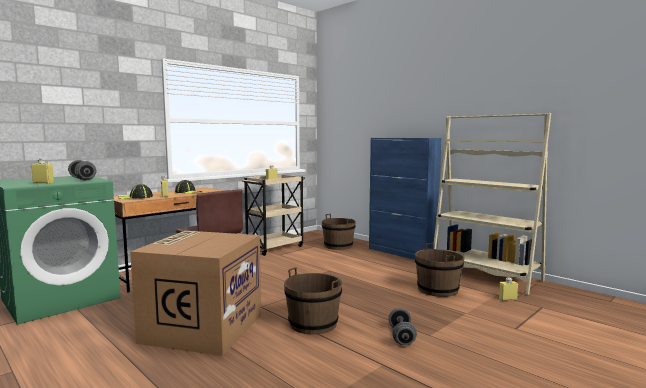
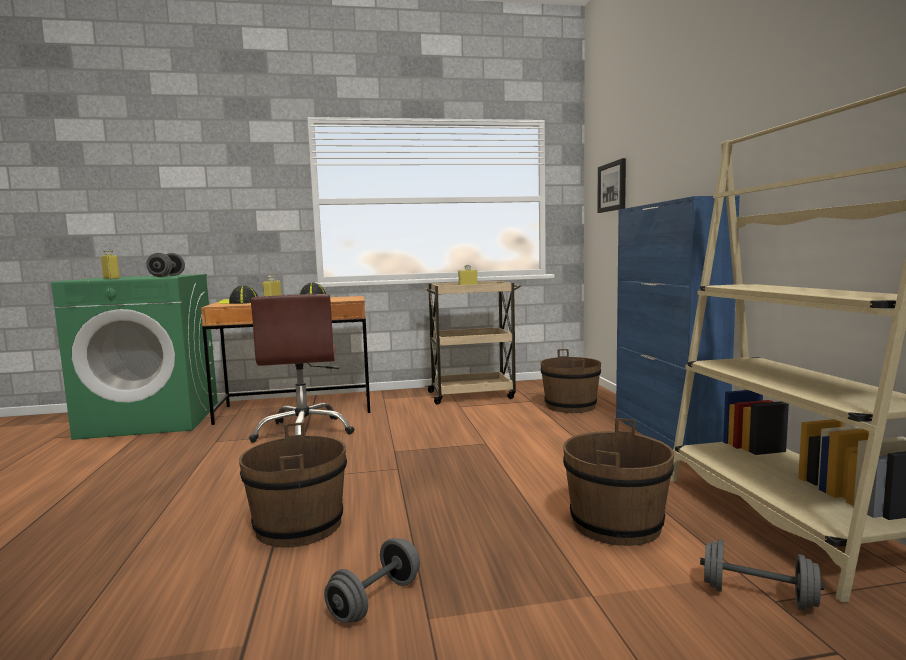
camera: 35 degrees right, 0 degrees up
(202, 327) = (182, 489): cardboard box -> none
(345, 121) = (612, 187): none -> picture
(507, 299) = (758, 596): yellow bottle -> grey dumbbell

